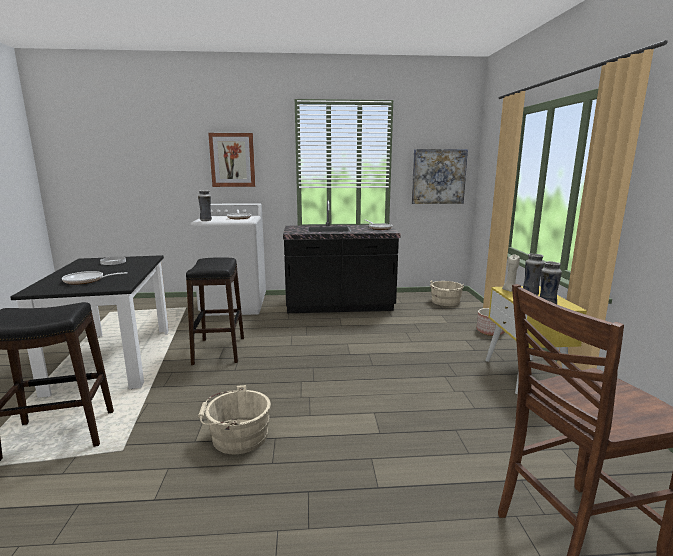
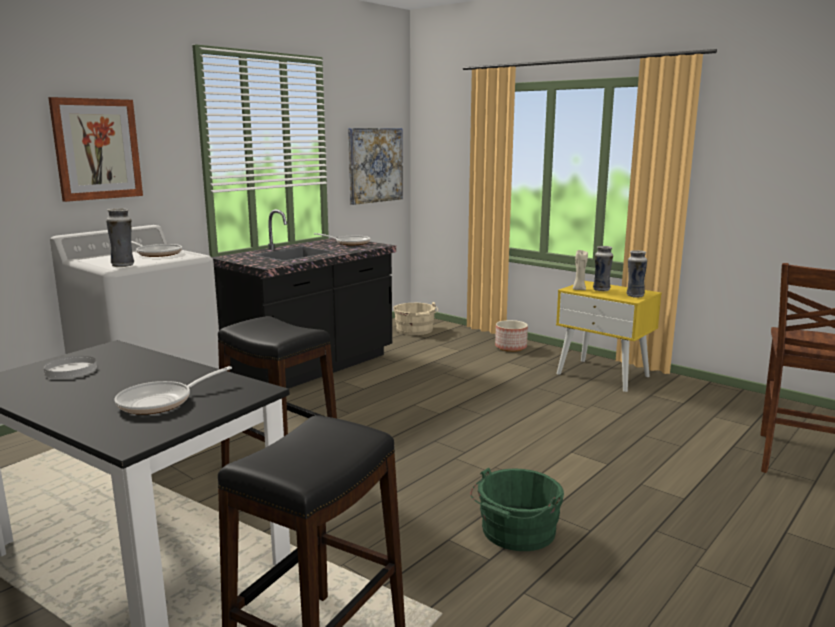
camera: 45 degrees left, 0 degrees up
(236, 437) = (516, 532): beige bucket -> green bucket

